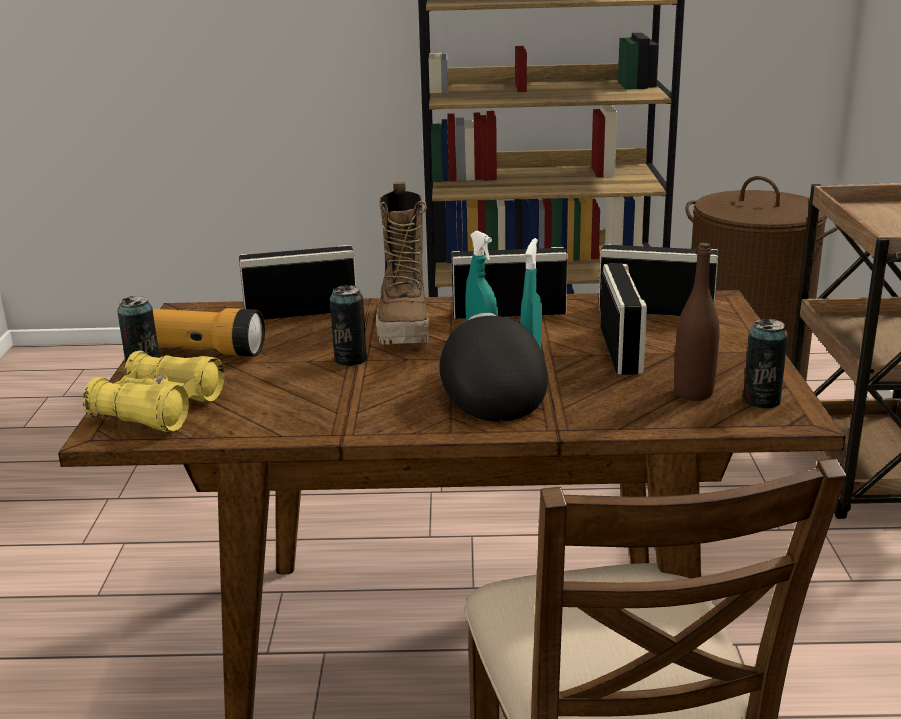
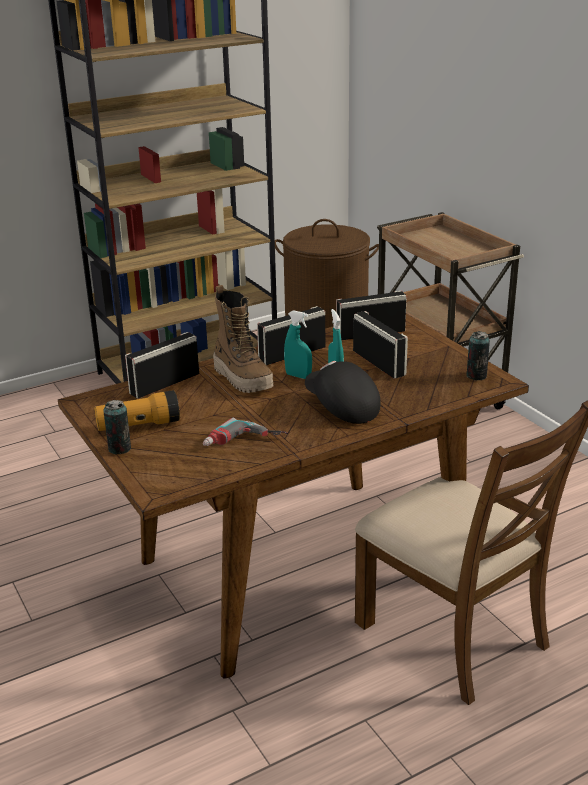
camera: 30 degrees left, 5 degrees up
(159, 409) = (166, 469): yellow binoculars -> none
(296, 404) = (244, 443): none -> power drill
(350, 359) = (238, 407): can -> none
(693, 393) = (441, 380): brown bottle -> none

